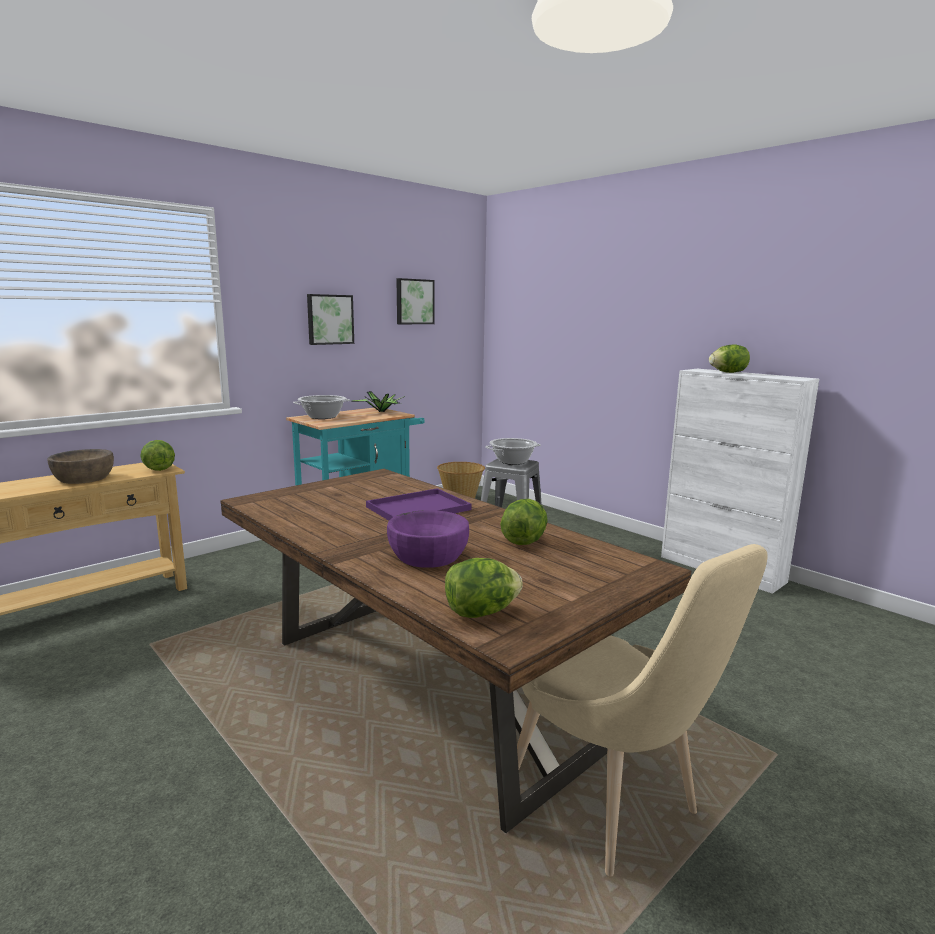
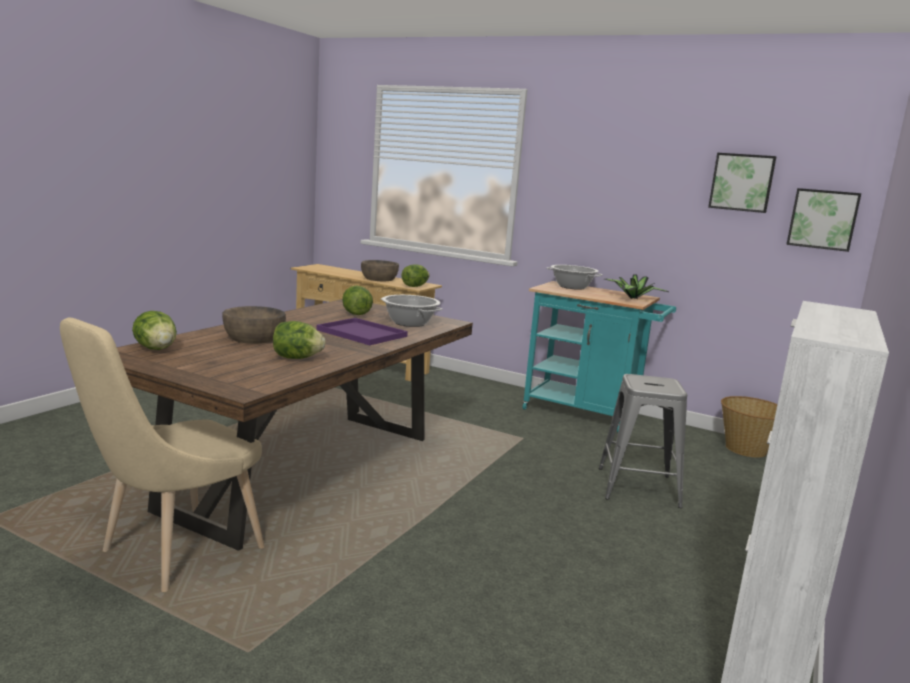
camera: 70 degrees right, 0 degrees up
(329, 319) = (620, 193): picture -> picture (823, 219)
(428, 556) = (254, 338): purple bowl -> brown bowl
(512, 461) = (659, 383): cooking pot -> cooking pot (409, 323)
(728, 372) = (832, 315): lettuce -> lettuce (356, 314)

